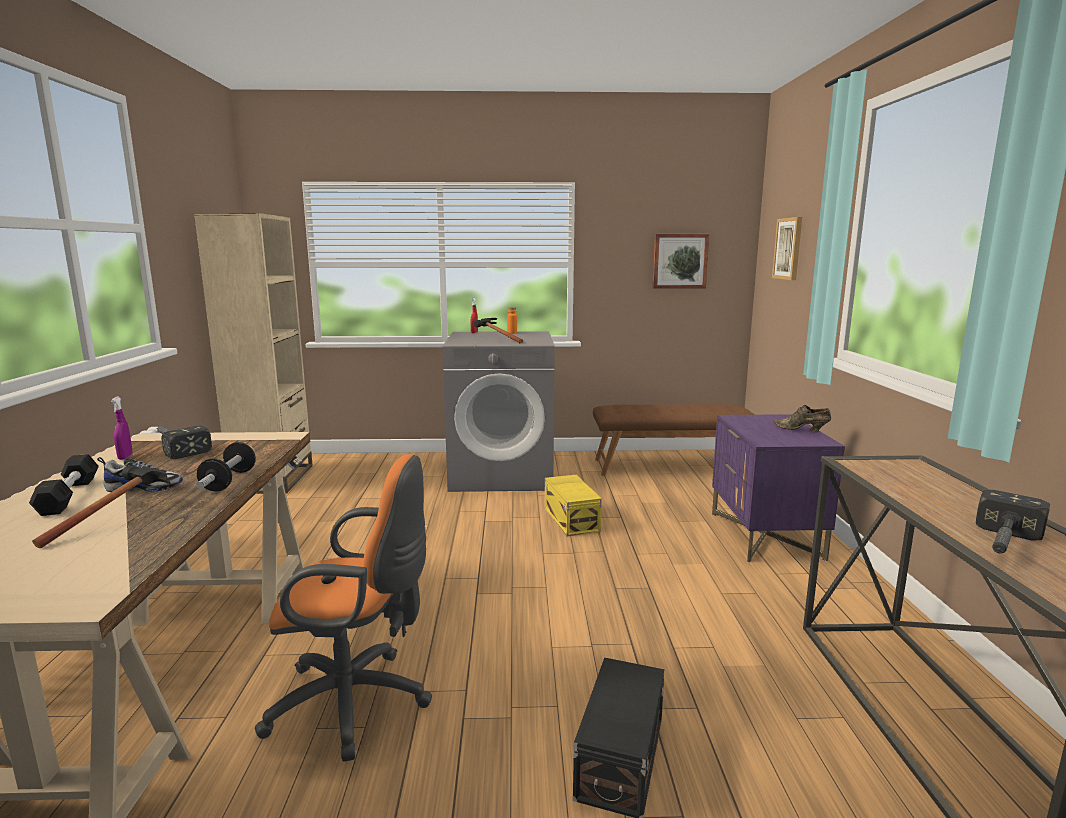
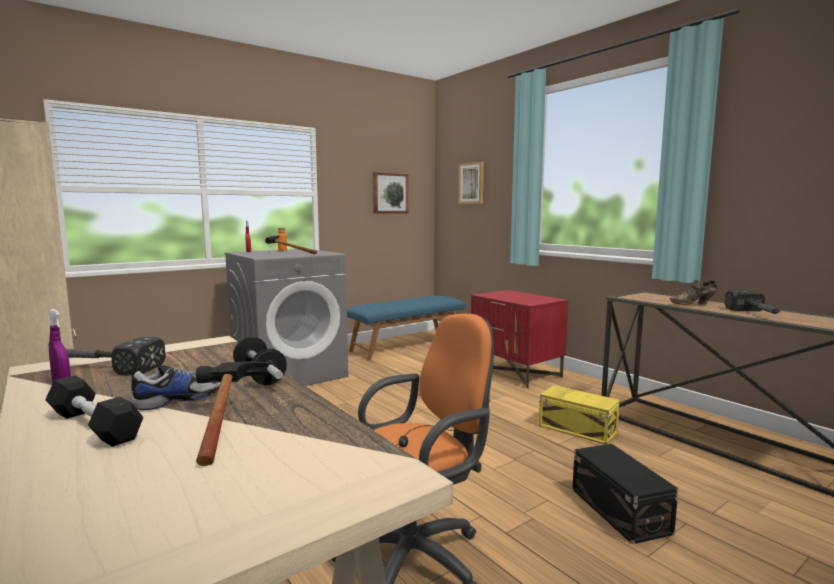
camera: 35 degrees left, 5 degrees down
(572, 519) = (389, 391): yellow storage box -> yellow storage box (576, 428)
(671, 466) = (406, 346): brown bench -> blue bench
(766, 536) = (516, 372): purple nightstand -> red nightstand
(802, 430) = (532, 295): brown shoe -> brown shoe (694, 303)

